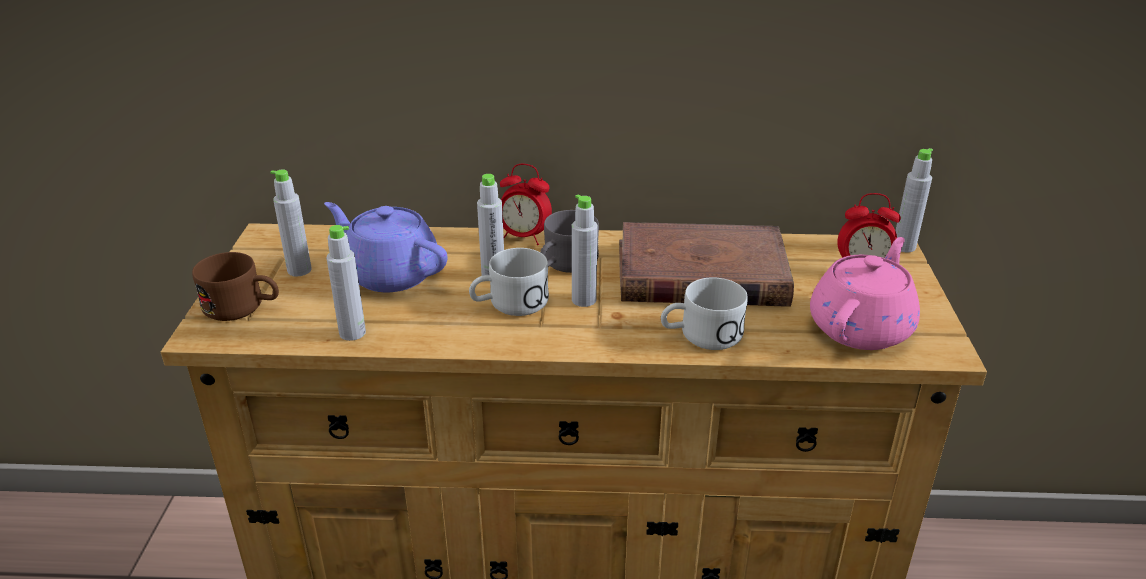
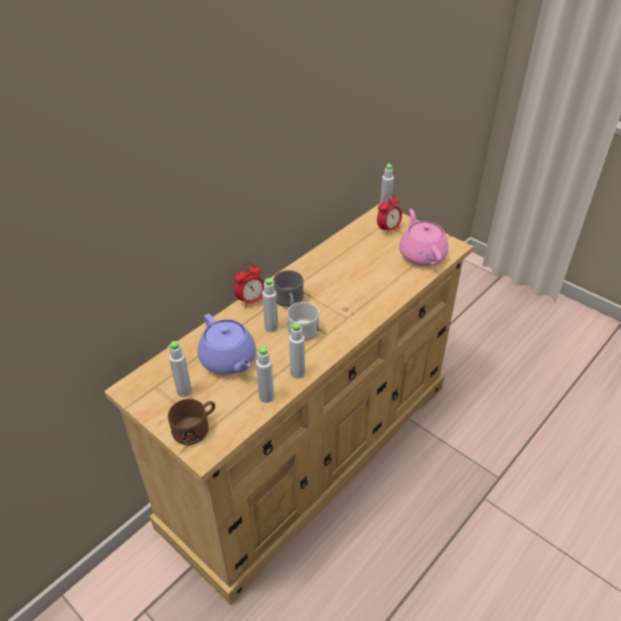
camera: 50 degrees left, 10 degrees up
(390, 274) = (228, 360): purple teapot -> purple teapot turned 105 degrees counterclockwise
(584, 300) = (323, 311): grey bottle -> grey bottle (297, 373)
(700, 274) = (342, 269): brown book -> none
(700, 335) = (384, 295): white mug -> none

